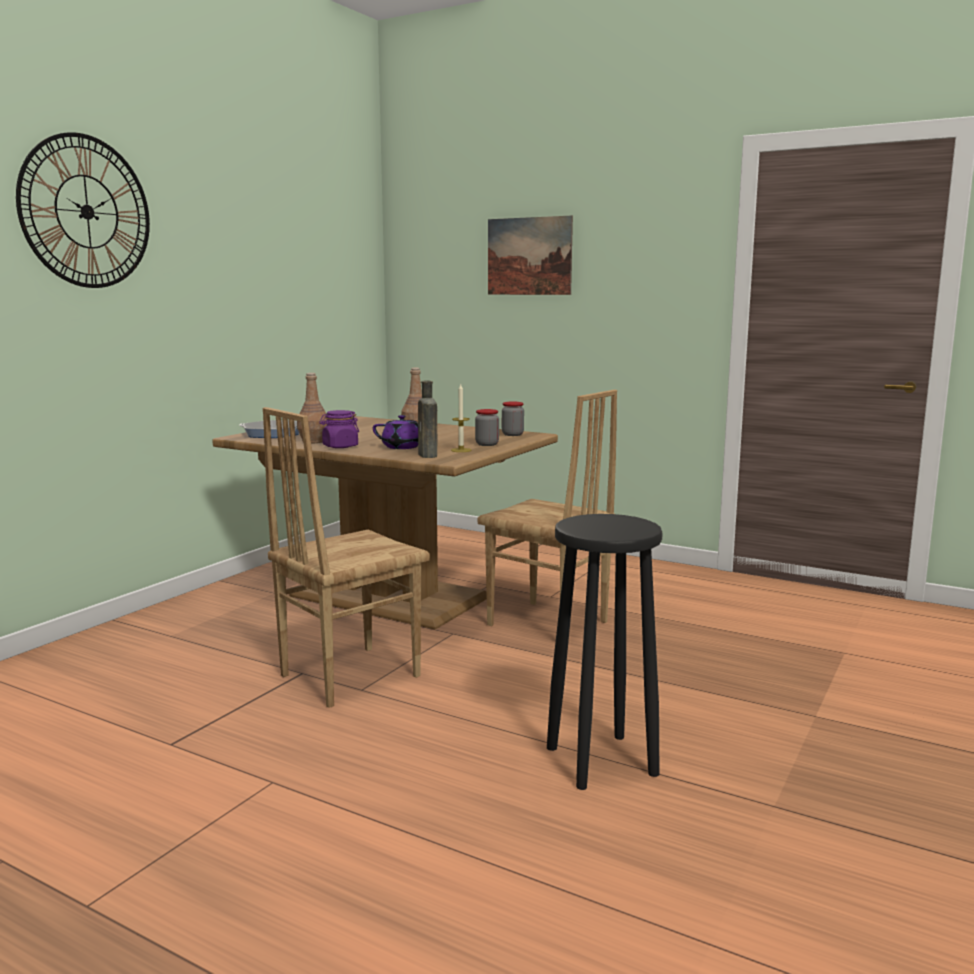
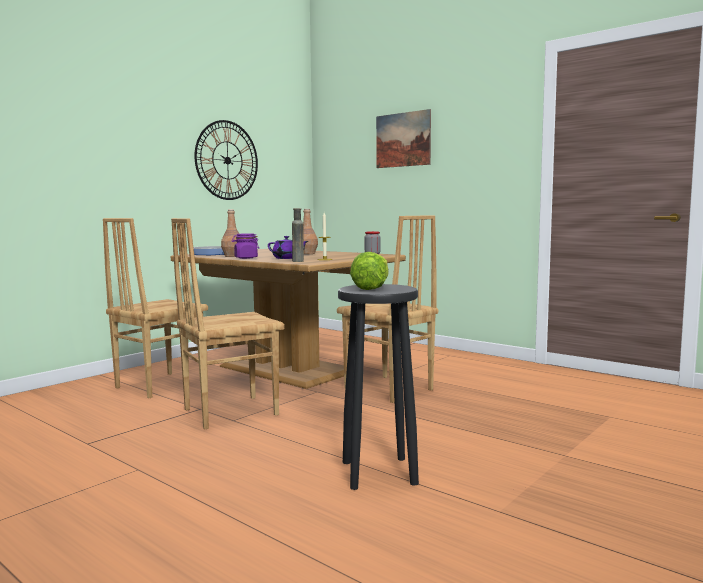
camera: 10 degrees right, 5 degrees down
(86, 212) = (91, 104): wall clock -> wall clock (227, 160)
(216, 634) = (158, 385): none -> brown chair
(487, 444) = (347, 257): jar -> none
(600, 525) = (372, 288): none -> lettuce

